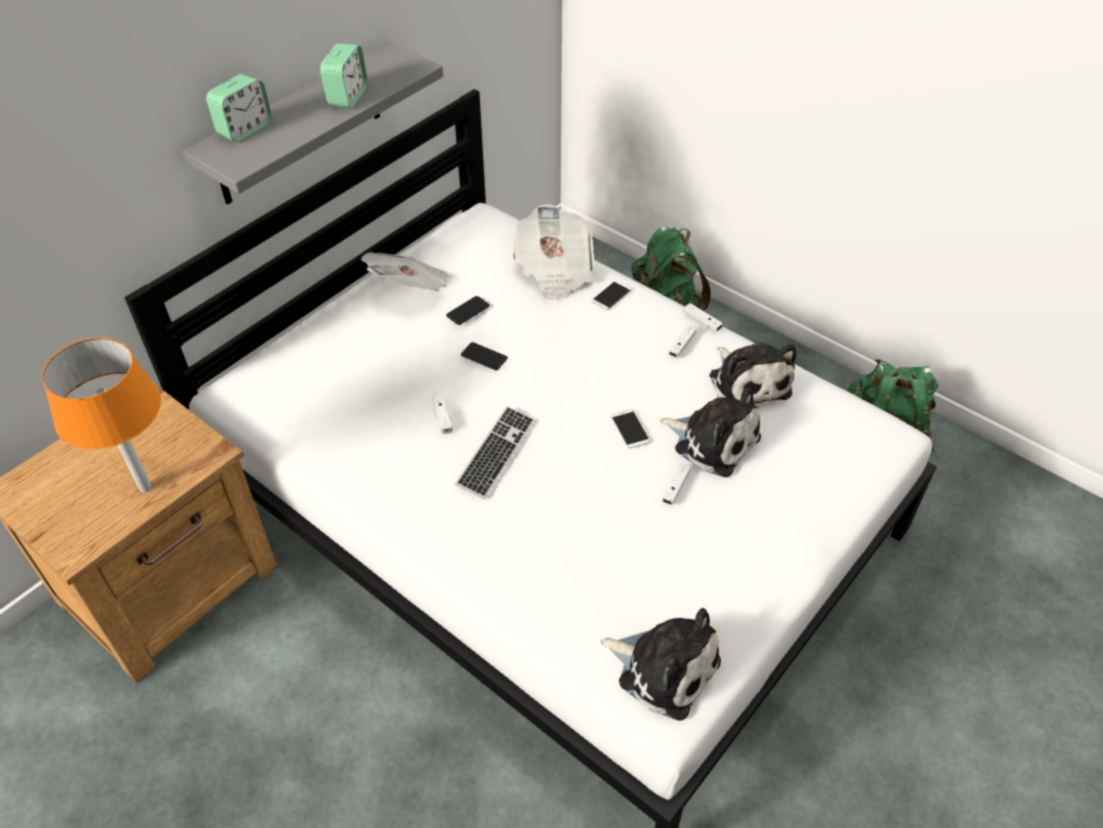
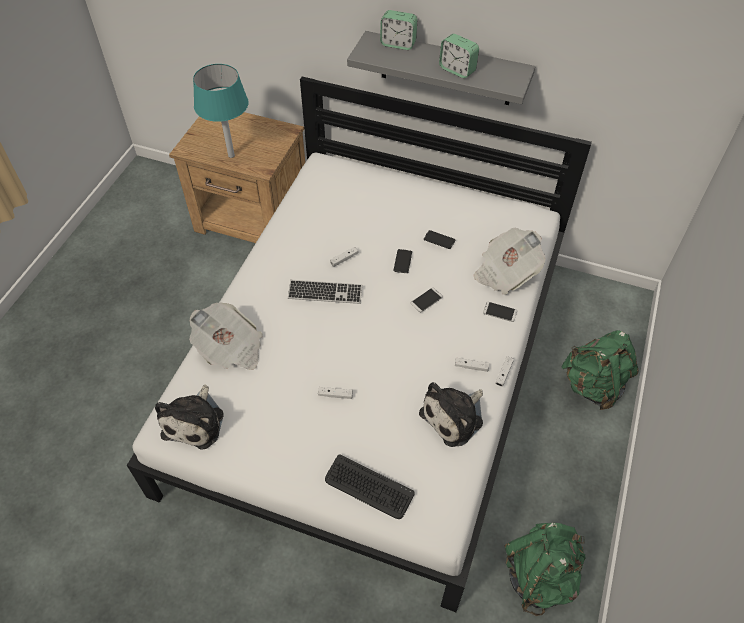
camera: 70 degrees right, 5 degrees up
(145, 488) = (231, 155): orange table lamp -> turquoise table lamp
(347, 97) = (457, 70): alarm clock -> alarm clock turned 45 degrees clockwise
(412, 289) = (446, 207): newspaper -> newspaper (230, 349)
(630, 429) = (375, 356): phone -> phone (426, 300)
(712, 441) = (386, 407): plush toy -> none
(826, 489) = (368, 487): none -> keyboard

